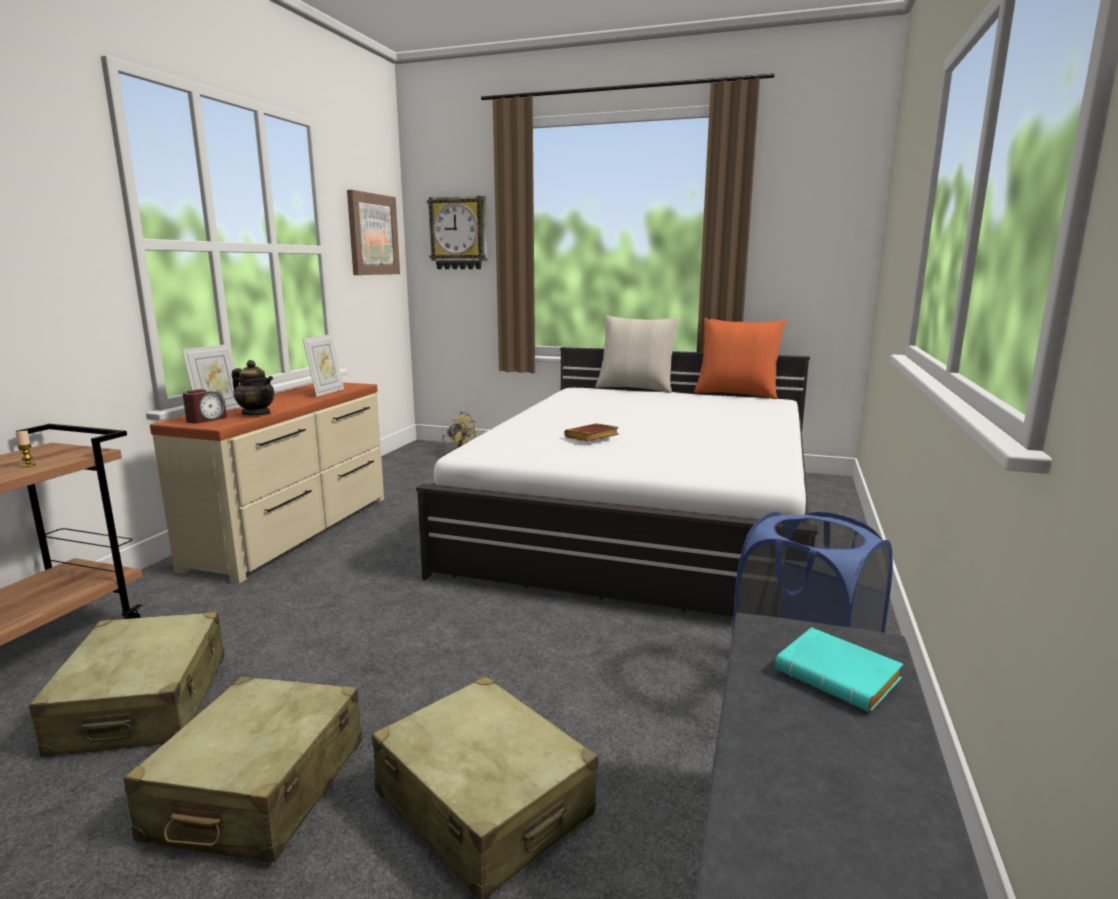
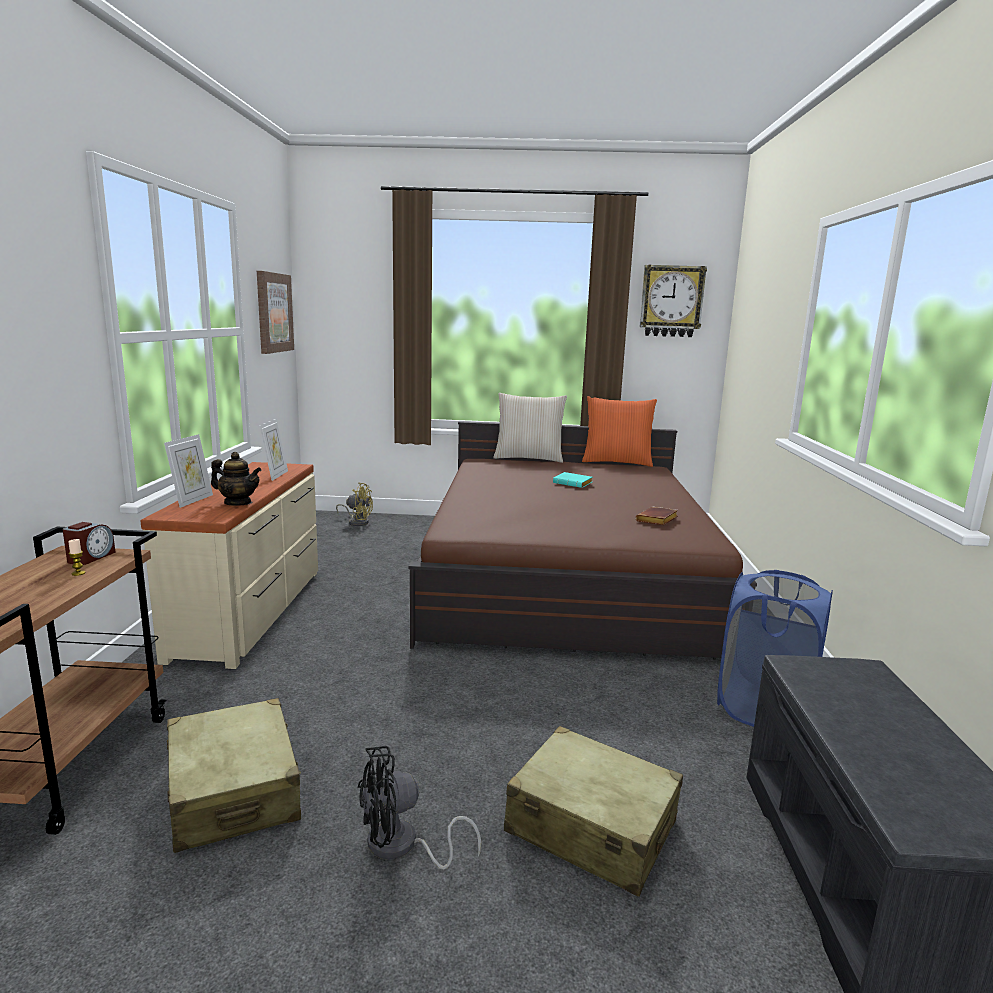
camera: 15 degrees left, 0 degrees up
(206, 419) = (194, 512): alarm clock -> alarm clock (91, 557)
(259, 790) = (401, 847): beige suitcase -> black fan
(459, 233) = (352, 312): wall clock -> wall clock (671, 301)
(591, 438) = (542, 511): brown book -> brown book (657, 520)
(646, 518) = (566, 576): white bed -> brown bed
(841, 677) = (867, 694): turquoise book -> turquoise book (574, 483)

